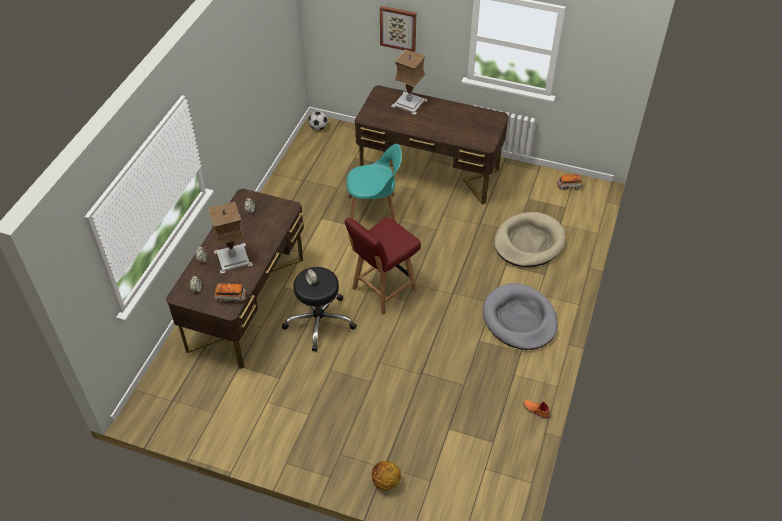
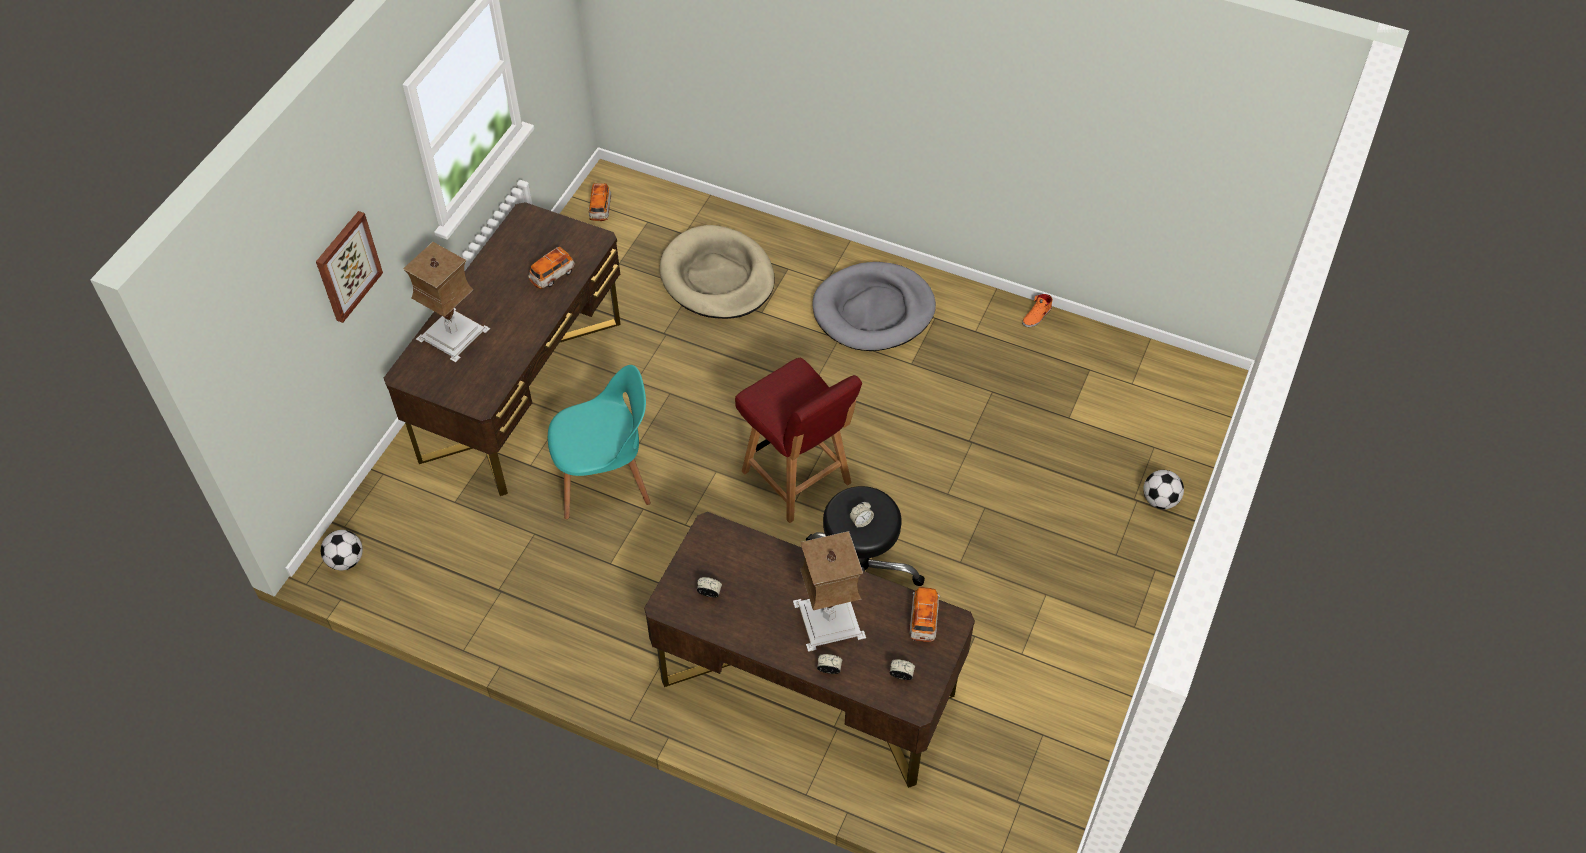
camera: 85 degrees left, 5 degrees up
(374, 210) = (605, 479): turquoise chair -> turquoise chair turned 75 degrees clockwise
(385, 482) = (1160, 500): basketball -> football
(455, 132) = (552, 276): none -> toy car

